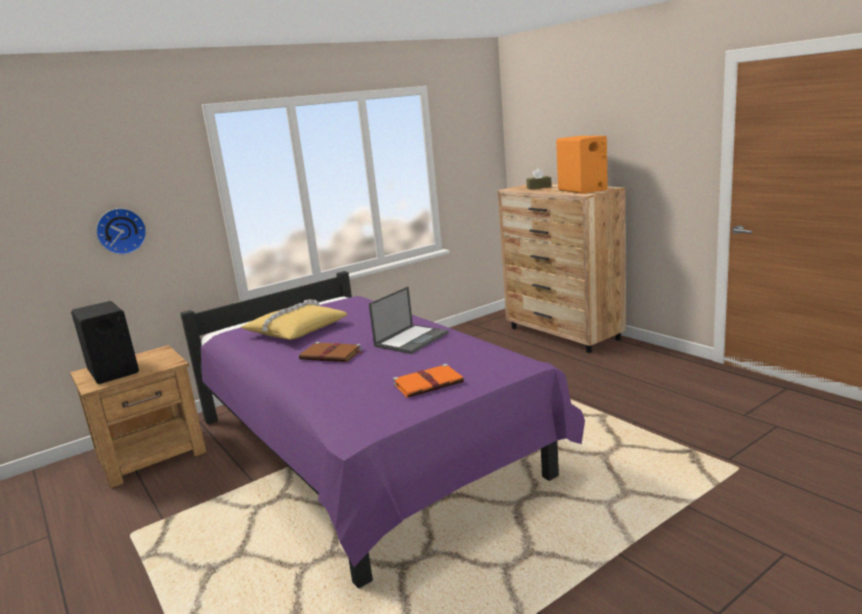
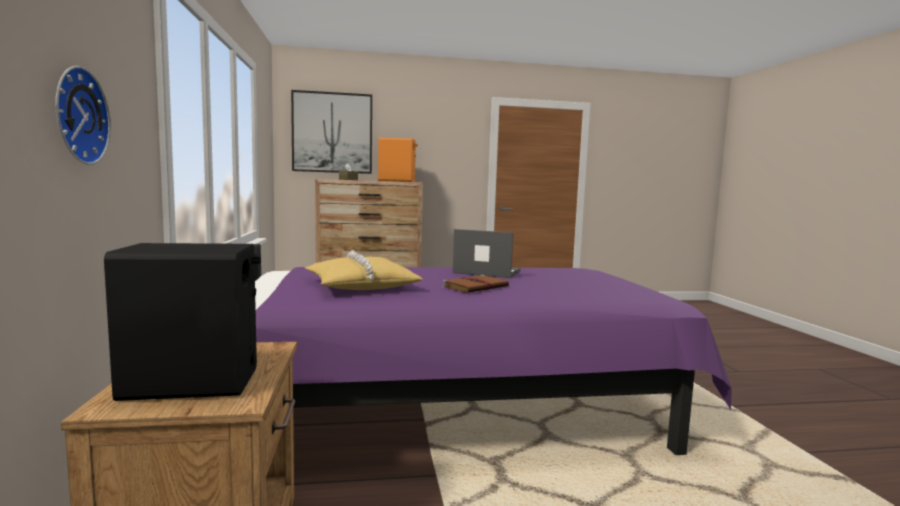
camera: 65 degrees left, 10 degrees down
(412, 339) = (486, 272): laptop -> laptop turned 45 degrees counterclockwise
(429, 383) = (595, 281): orange book -> none
(546, 128) = (332, 133): none -> picture

